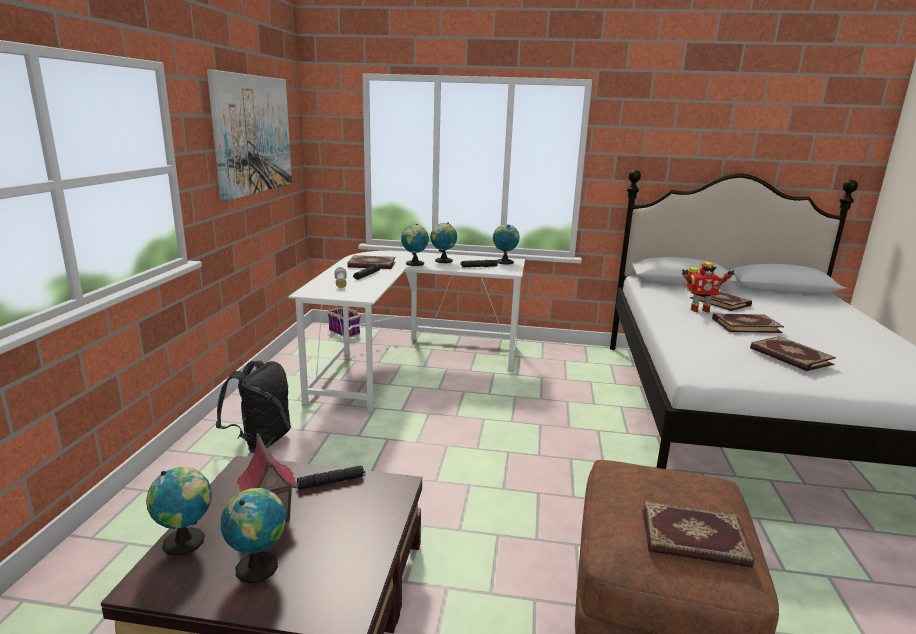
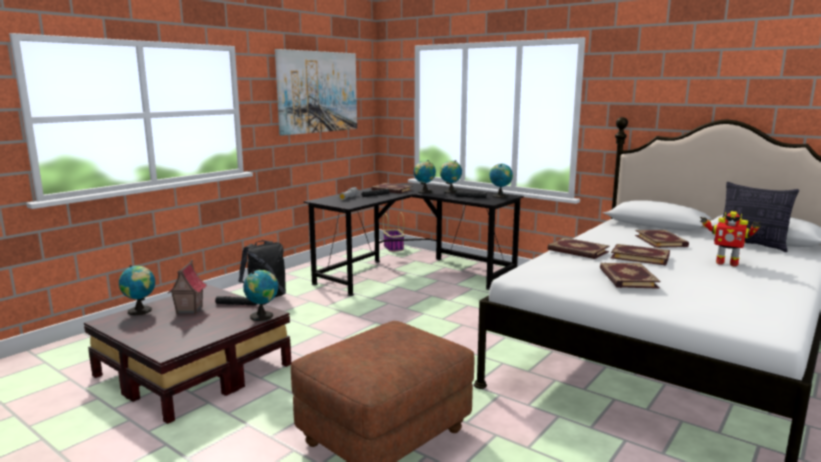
camera: 30 degrees right, 5 degrees down
(258, 565) = (157, 326): globe -> globe (263, 316)
(406, 363) = (413, 272): white desk -> black desk
(693, 539) = (368, 359): book -> book (577, 251)
(699, 310) = (622, 243): toy robot -> toy robot (726, 263)
(783, 296) = (751, 245): none -> pillow

